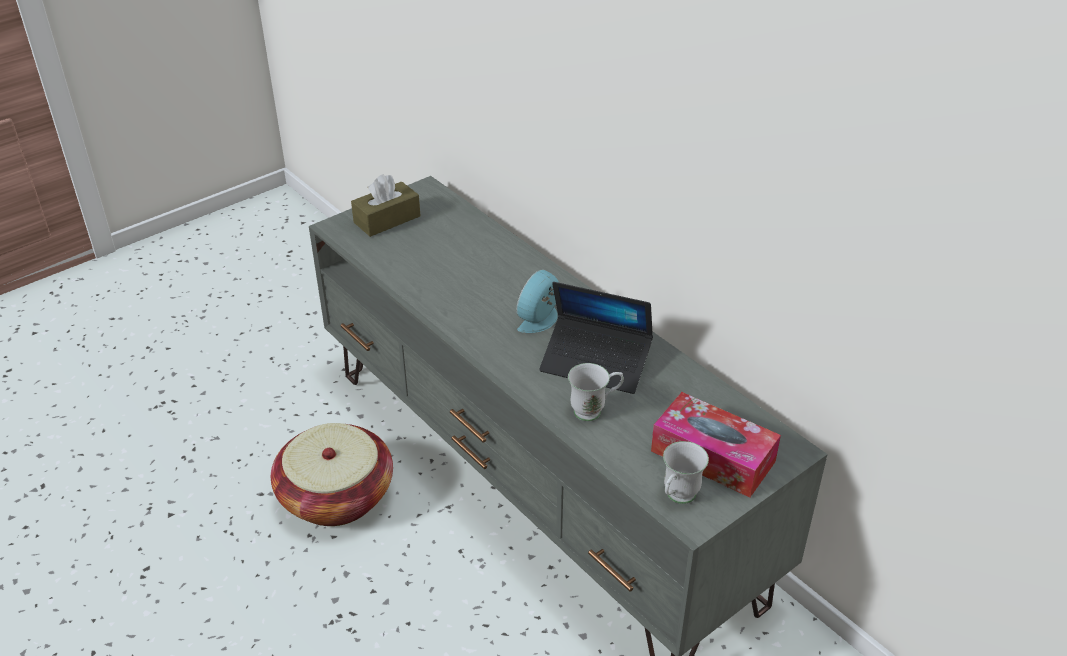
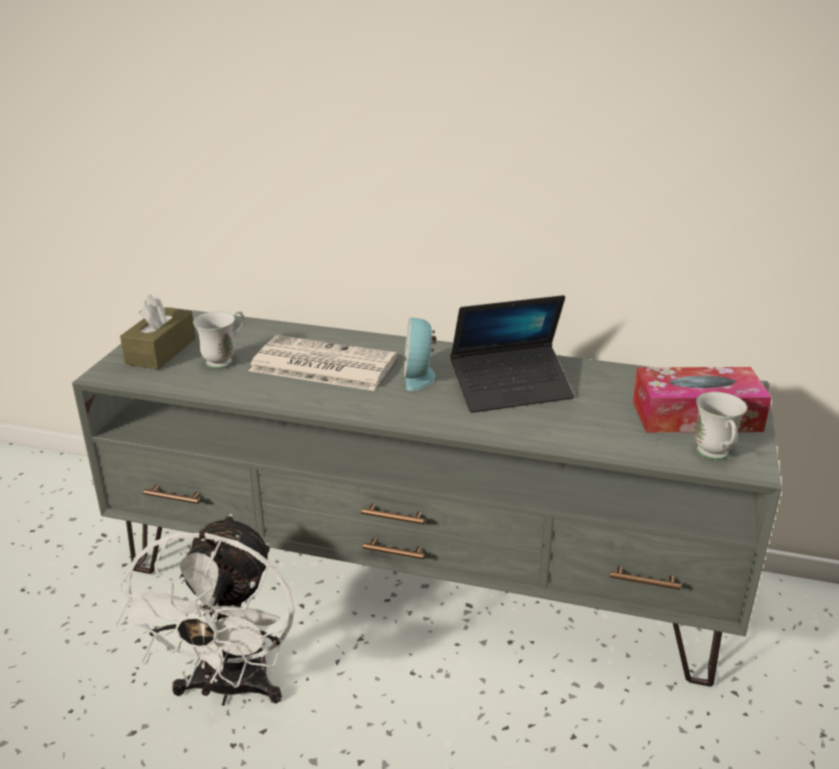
camera: 35 degrees left, 10 degrees down
(336, 496) = (229, 689): basket -> white fan
(481, 278) = (321, 365): none -> newspaper
(594, 410) = (559, 422): white mug -> white mug (225, 360)

